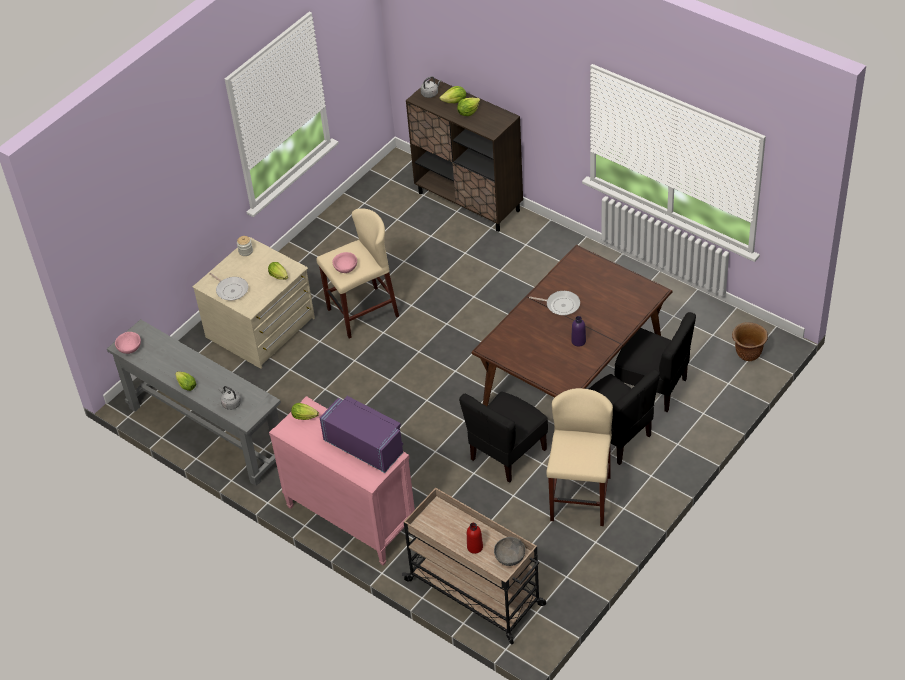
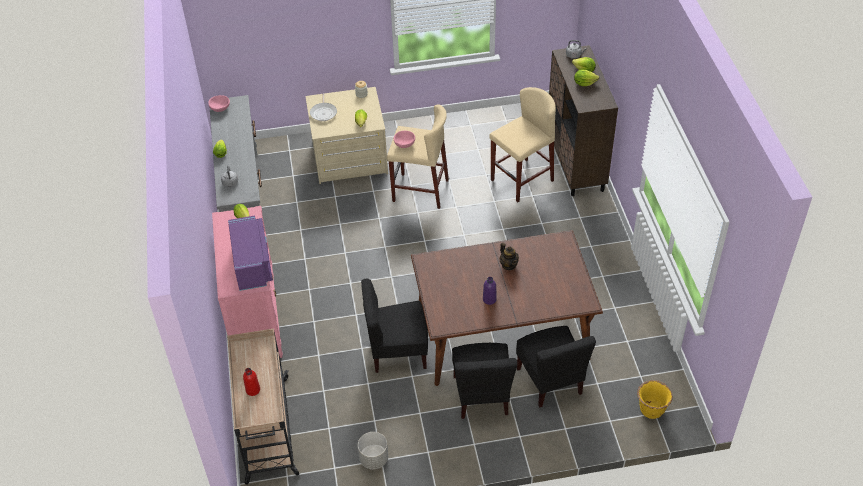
camera: 40 degrees right, 0 degrees up
(510, 557) = (265, 415): grey bowl -> none
(561, 305) = (508, 265): frying pan -> teapot
(580, 498) = (407, 421): beige stool -> beige stool (522, 180)
(589, 546) = (374, 459): none -> grey planter
(748, 354) = (651, 410): brown planter -> yellow planter

